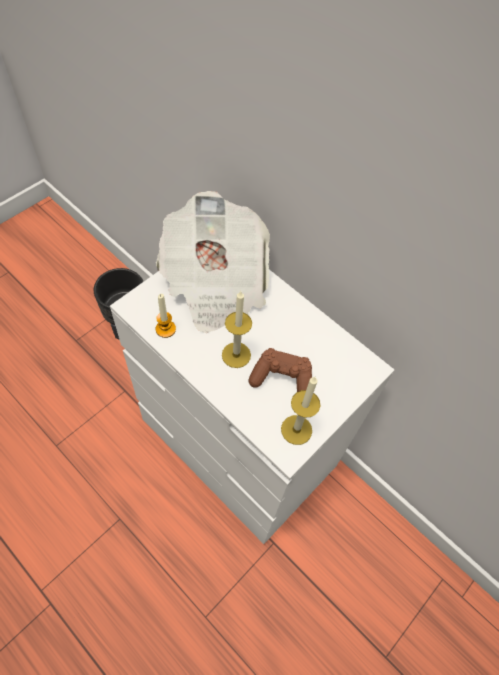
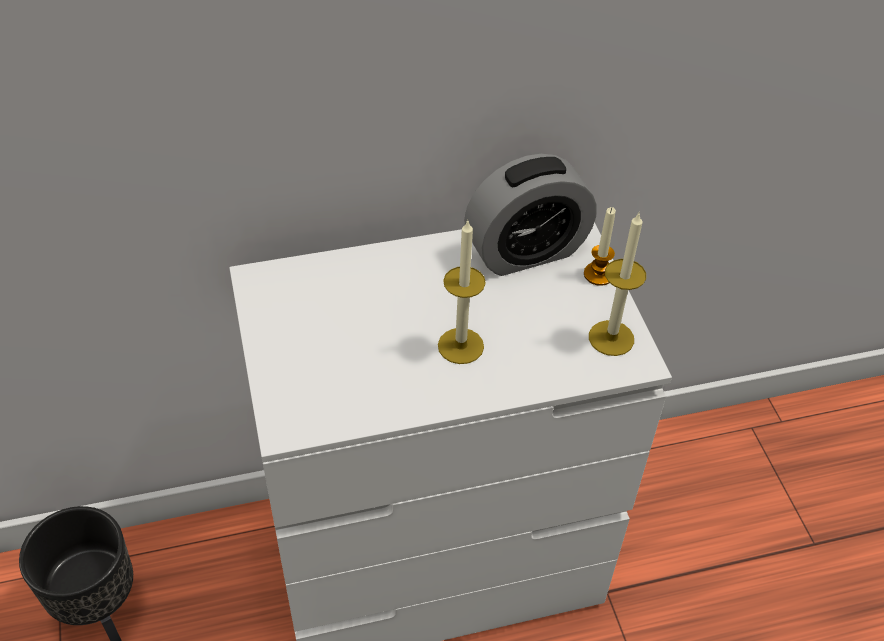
camera: 55 degrees left, 10 degrees down
(165, 329) = (359, 405): candle -> candle (598, 274)
(214, 283) = (324, 314): newspaper -> none
(282, 378) = (529, 316): brown game controller -> none
(331, 353) = (526, 252): none -> alarm clock

